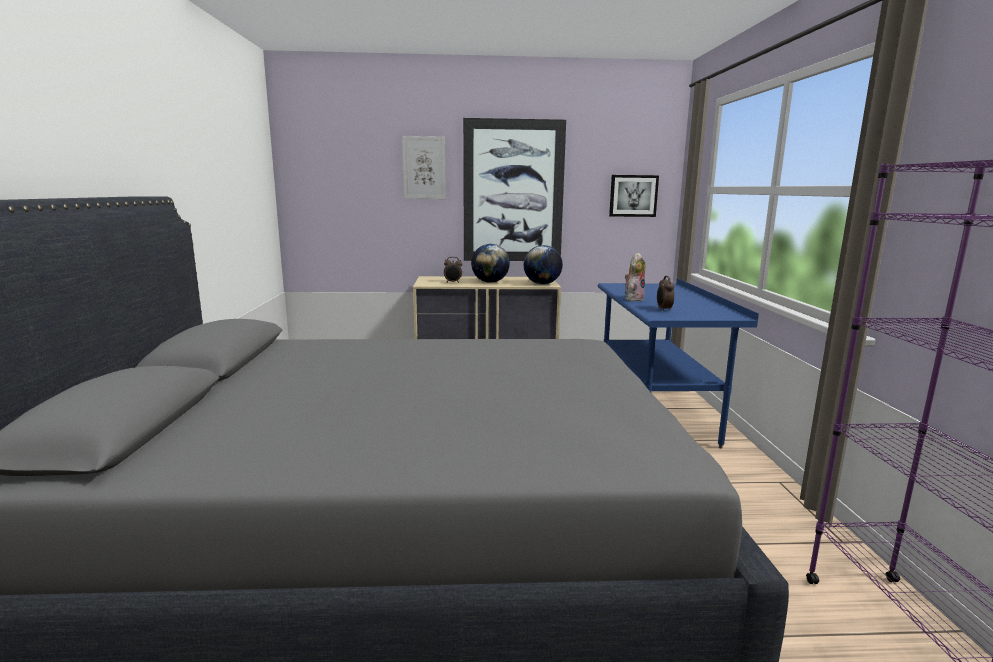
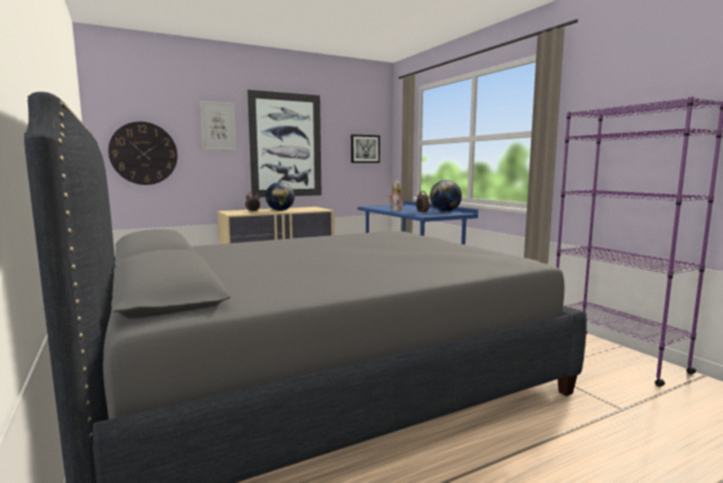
camera: 25 degrees left, 5 degrees down
(336, 203) = (143, 153): none -> wall clock
(542, 284) = (318, 209): globe -> globe (445, 211)

